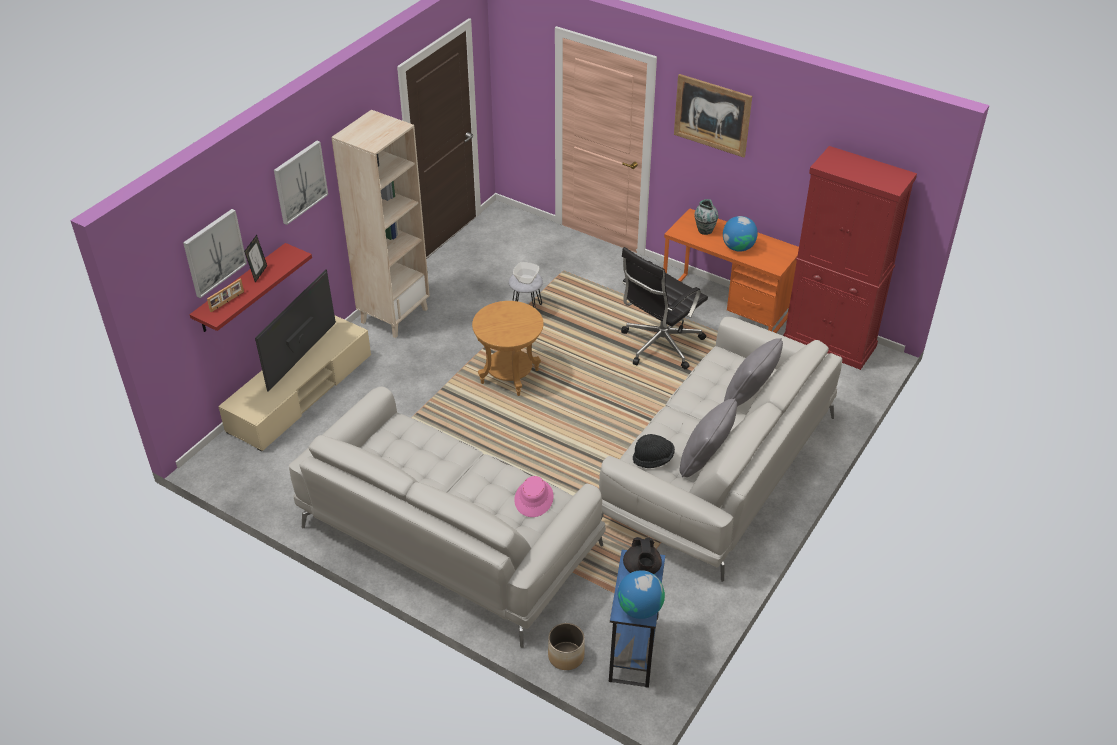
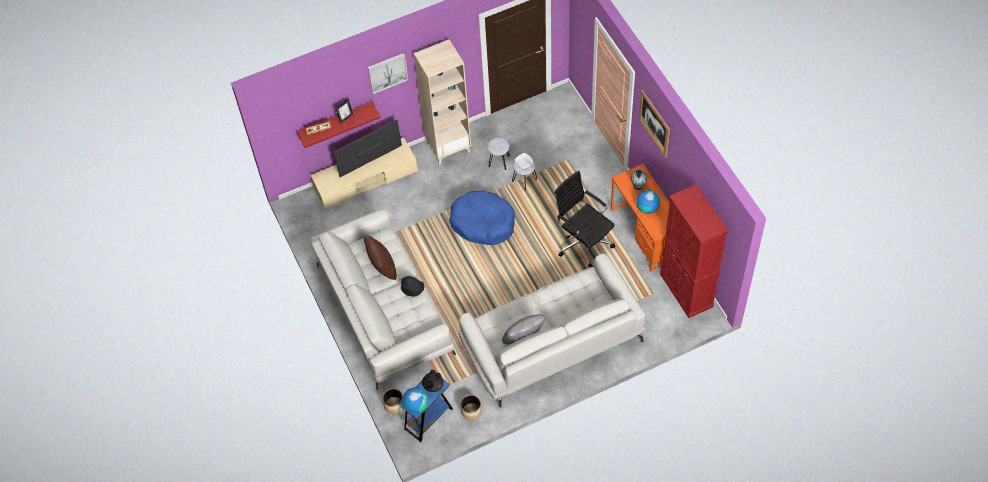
camera: 35 degrees right, 15 degrees up
(214, 252) = (318, 104): picture -> none
(426, 464) = (382, 267): none -> brown pillow
(475, 304) = (499, 161): none -> grey stool
(509, 376) = (483, 223): brown side table -> blue dog bed
(534, 498) = (419, 316): pink hat -> none
(653, 459) = (497, 323): black hat -> black hat (413, 290)
(659, 345) = (583, 242): black office chair -> black office chair turned 60 degrees clockwise
(687, 607) = (471, 411): none -> planter
(749, 396) = (580, 311): grey pillow -> none

